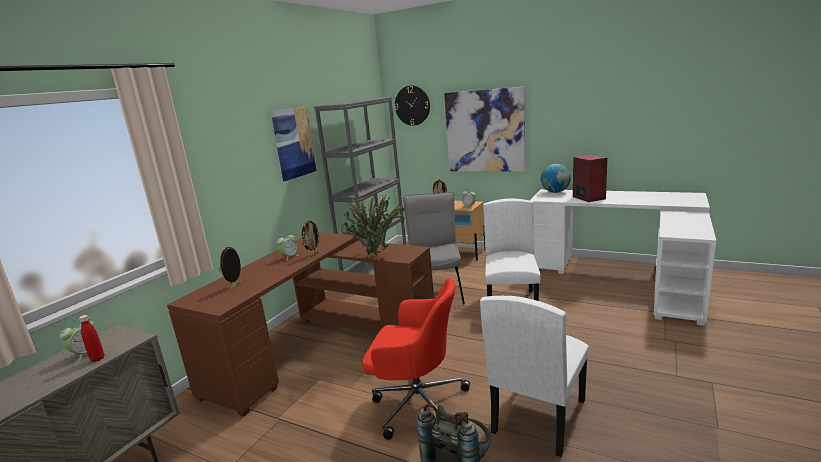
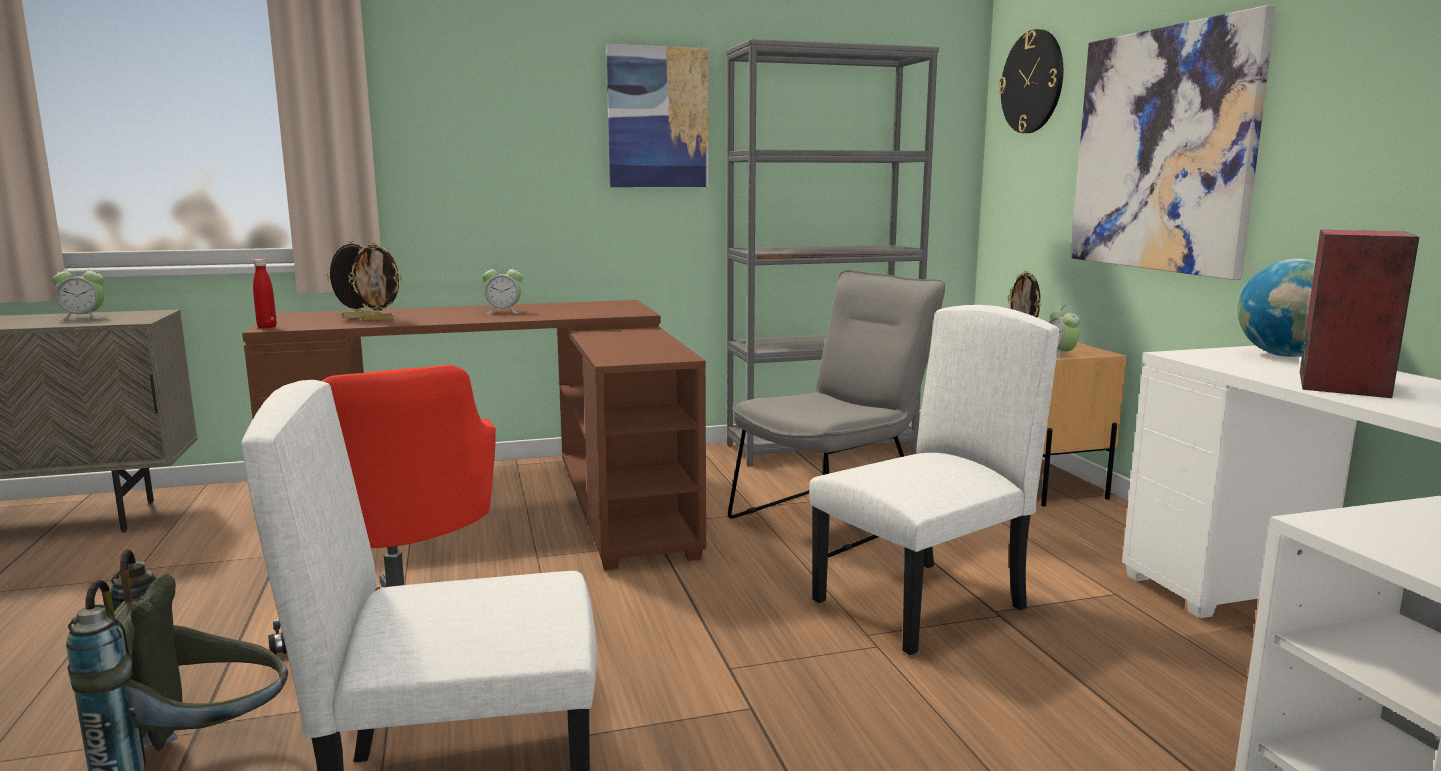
camera: 45 degrees right, 5 degrees down
(97, 359) = (68, 323): red bottle -> red bottle (267, 327)
(313, 255) = (529, 317): picture frame -> picture frame (379, 319)
(376, 257) = (594, 347): potted plant -> none

